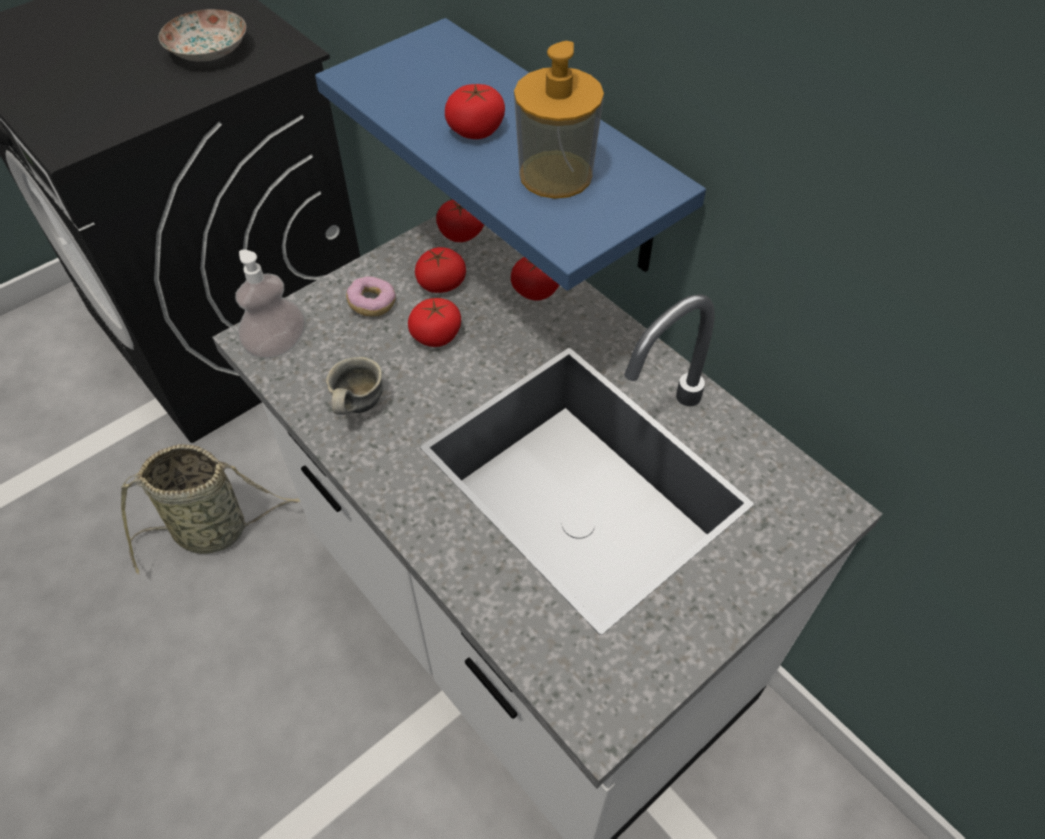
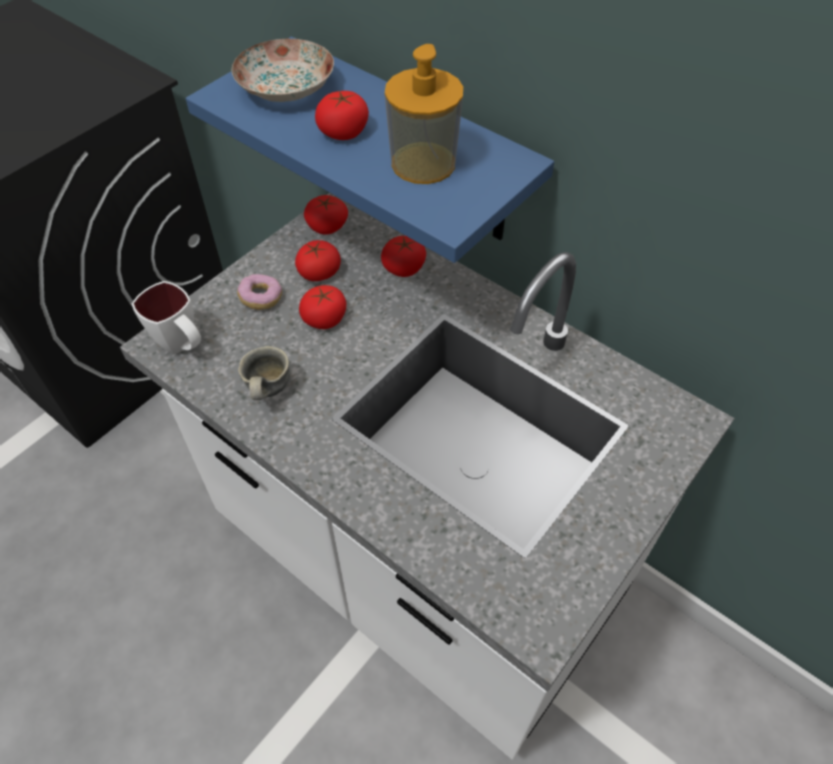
camera: 10 degrees left, 0 degrees up
(209, 50) = (64, 88): plate -> plate (286, 87)
(217, 530) = (126, 523): basket -> none
(277, 345) = (182, 346): soap dispenser -> white mug

